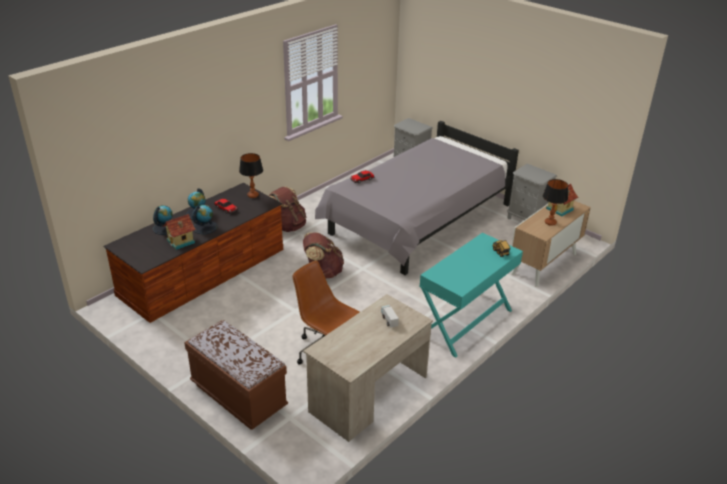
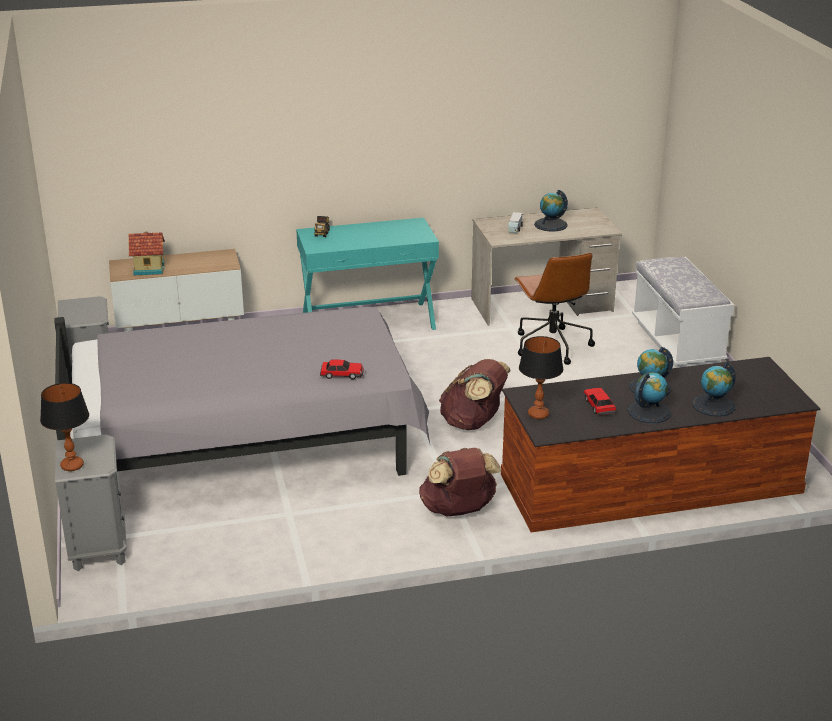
camera: 145 degrees left, 5 degrees down
(181, 241) = (697, 378): toy house -> none
(238, 396) = (677, 342): brown bench -> white bench
(367, 337) = (550, 225): none -> globe
(550, 223) = (192, 260): table lamp -> table lamp (72, 466)

